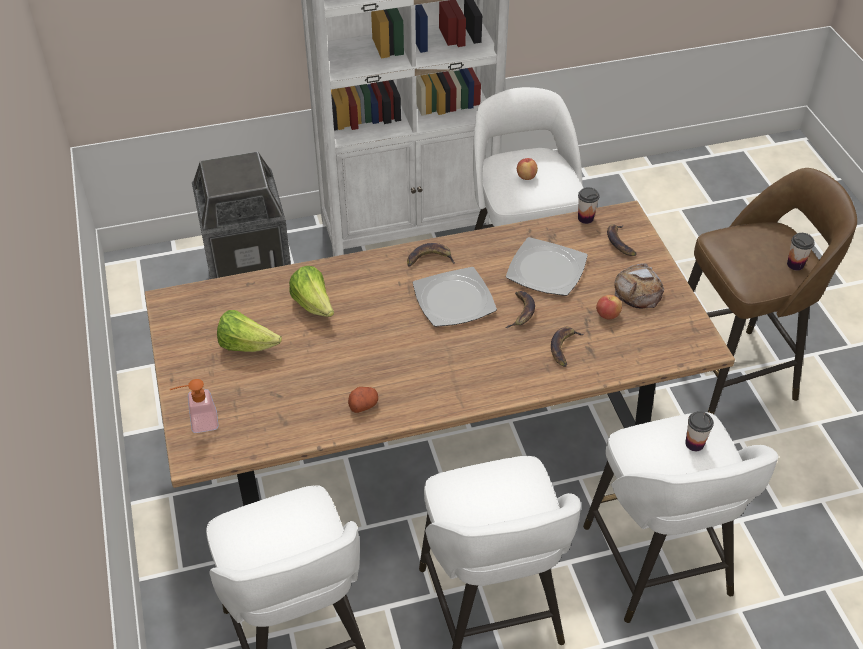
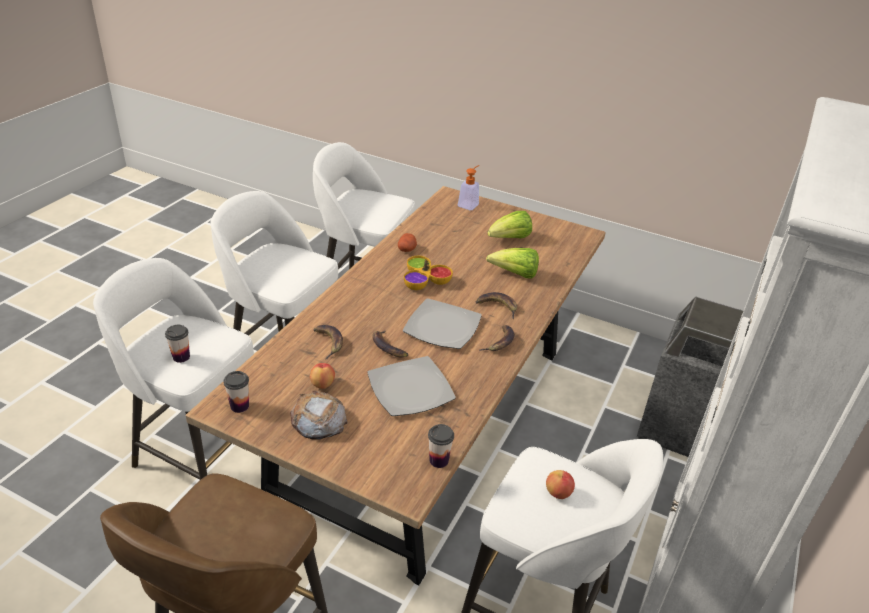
camera: 130 degrees right, 10 degrees down
(401, 355) = (424, 280): none -> bowl
(619, 242) = (381, 456): banana -> banana (498, 306)
(795, 264) = (178, 542): cup -> cup (239, 406)

